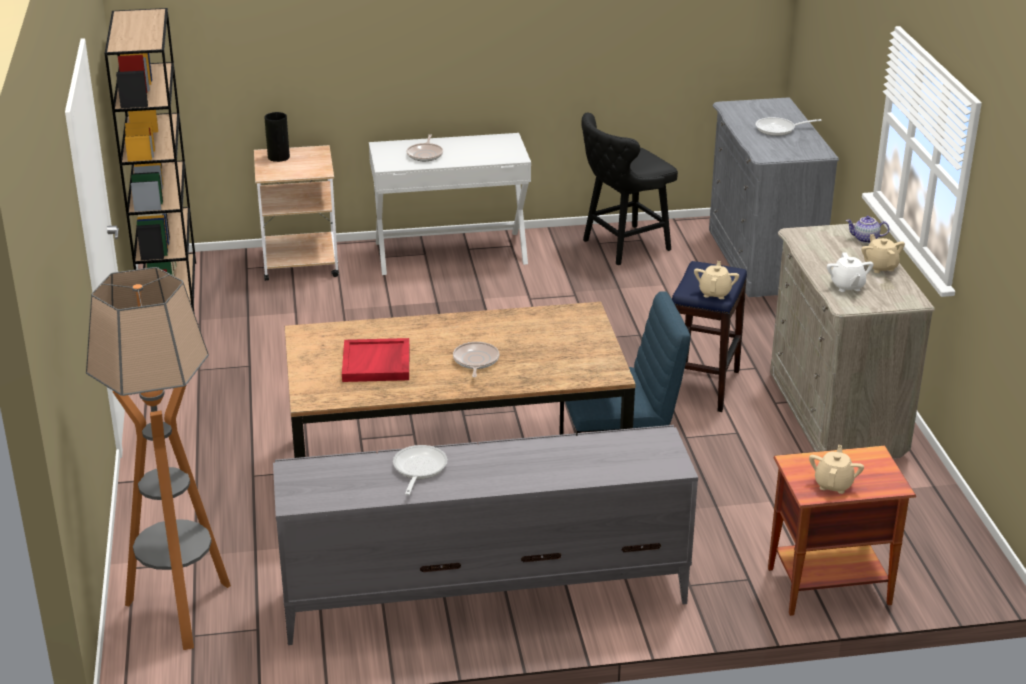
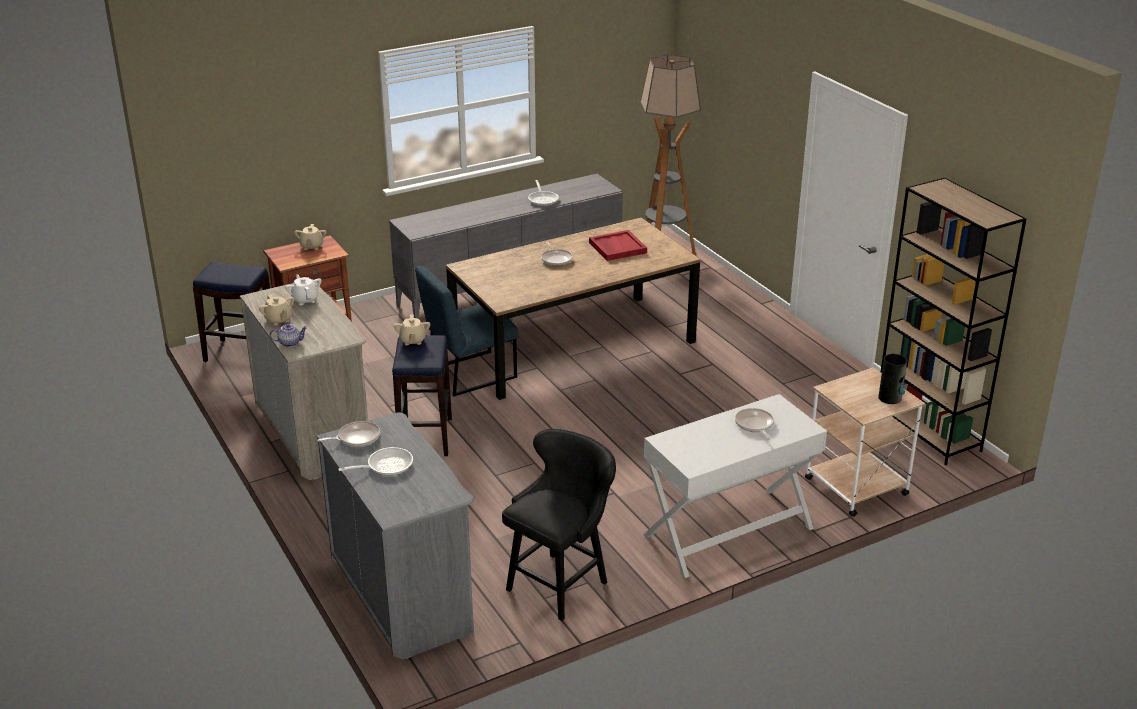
camera: 160 degrees right, 0 degrees up
(801, 150) = (356, 438): none -> frying pan
(942, 558) = (241, 354): none -> stool

